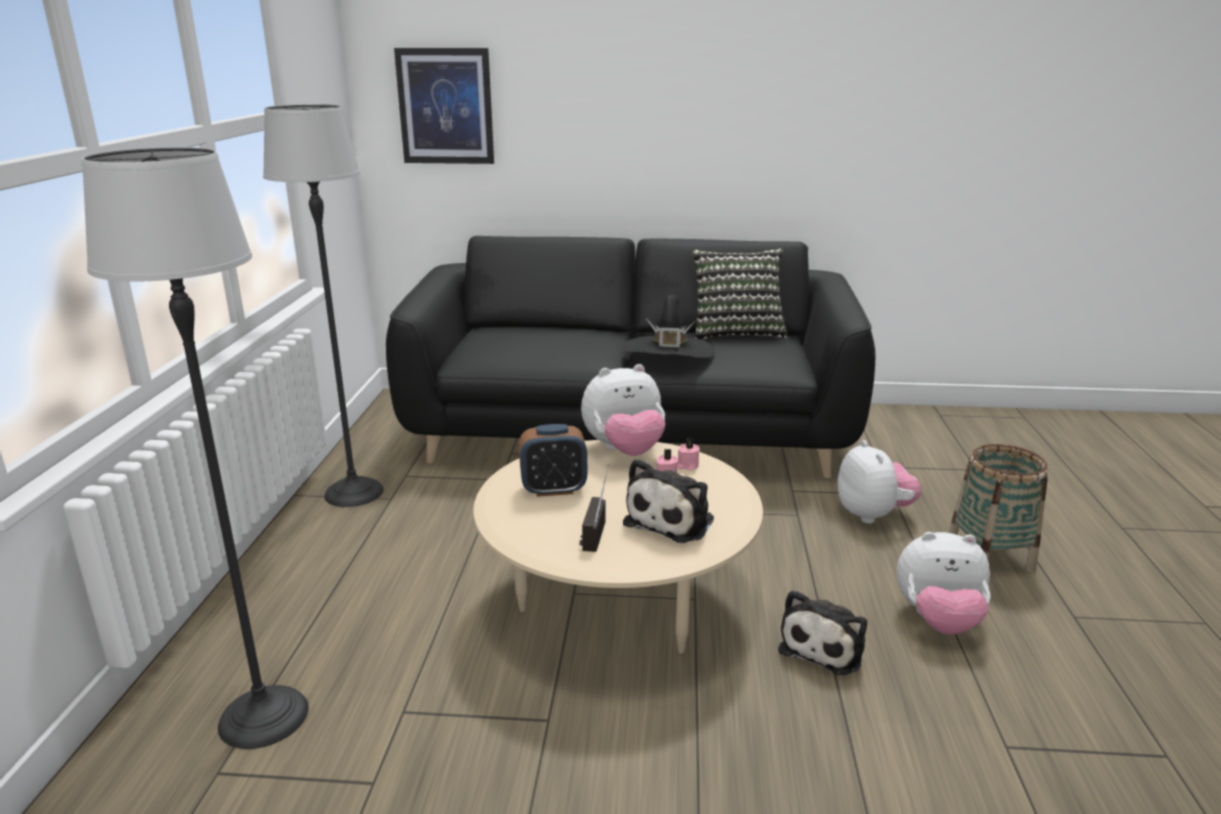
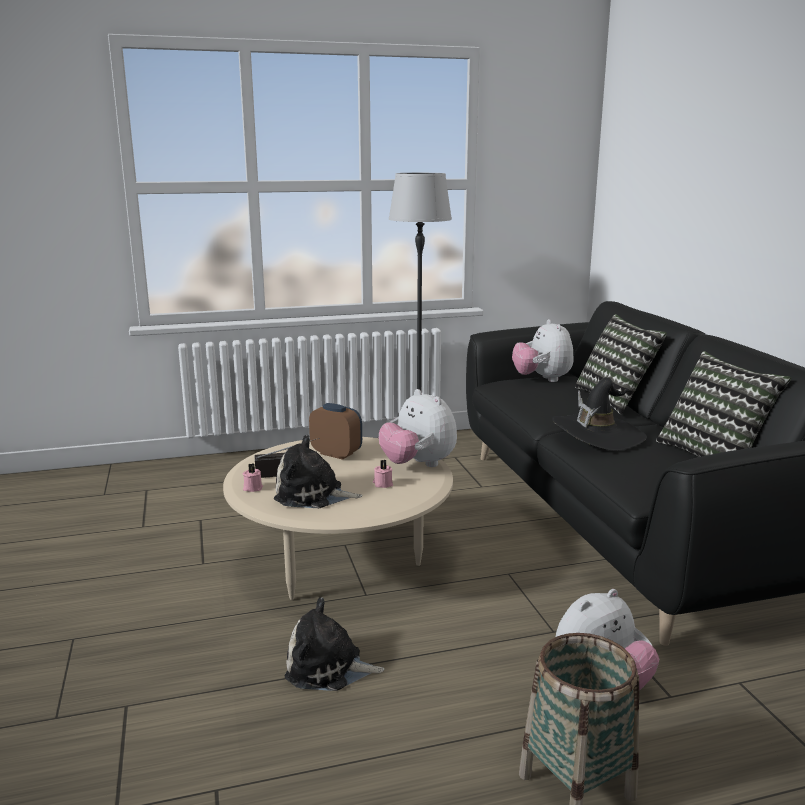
camera: 70 degrees right, 5 degrees down
(263, 716) = (188, 487): floor lamp -> none
(445, 106) = (637, 188): picture -> none
(554, 489) = (336, 453): alarm clock -> alarm clock turned 150 degrees clockwise
(575, 327) = (615, 398): none -> pillow
(687, 465) = (410, 489): pink candle -> pink candle (252, 488)
(938, 620) = (406, 740): plush toy -> plush toy (542, 379)

